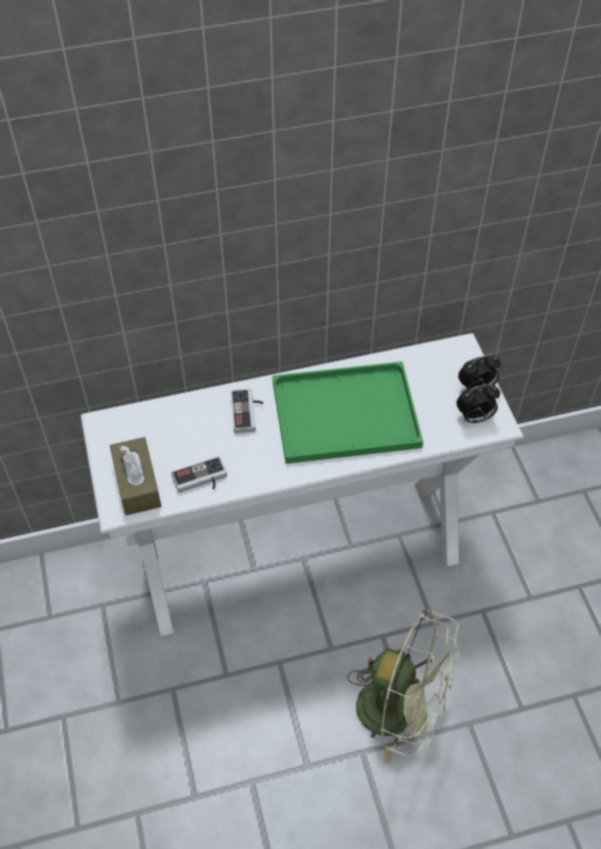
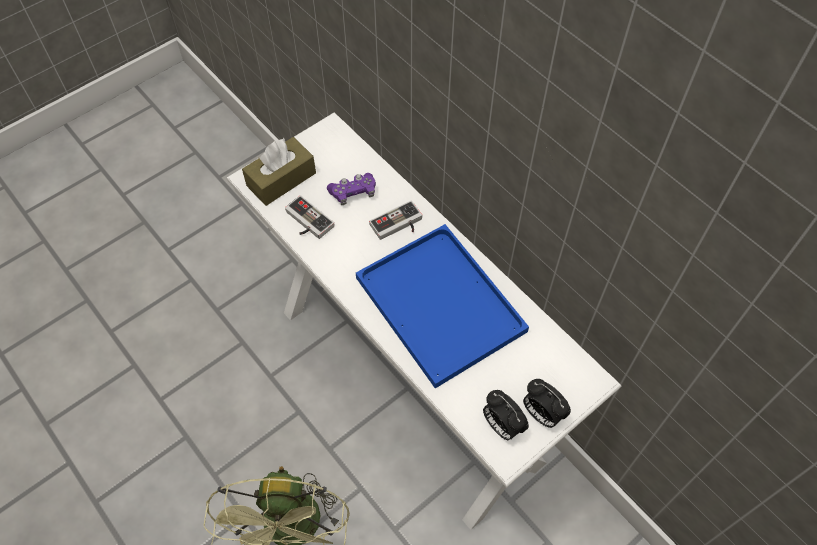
camera: 65 degrees right, 5 degrees up
(190, 432) = (353, 193): none -> purple game controller
(343, 415) = (437, 303): green tray -> blue tray

